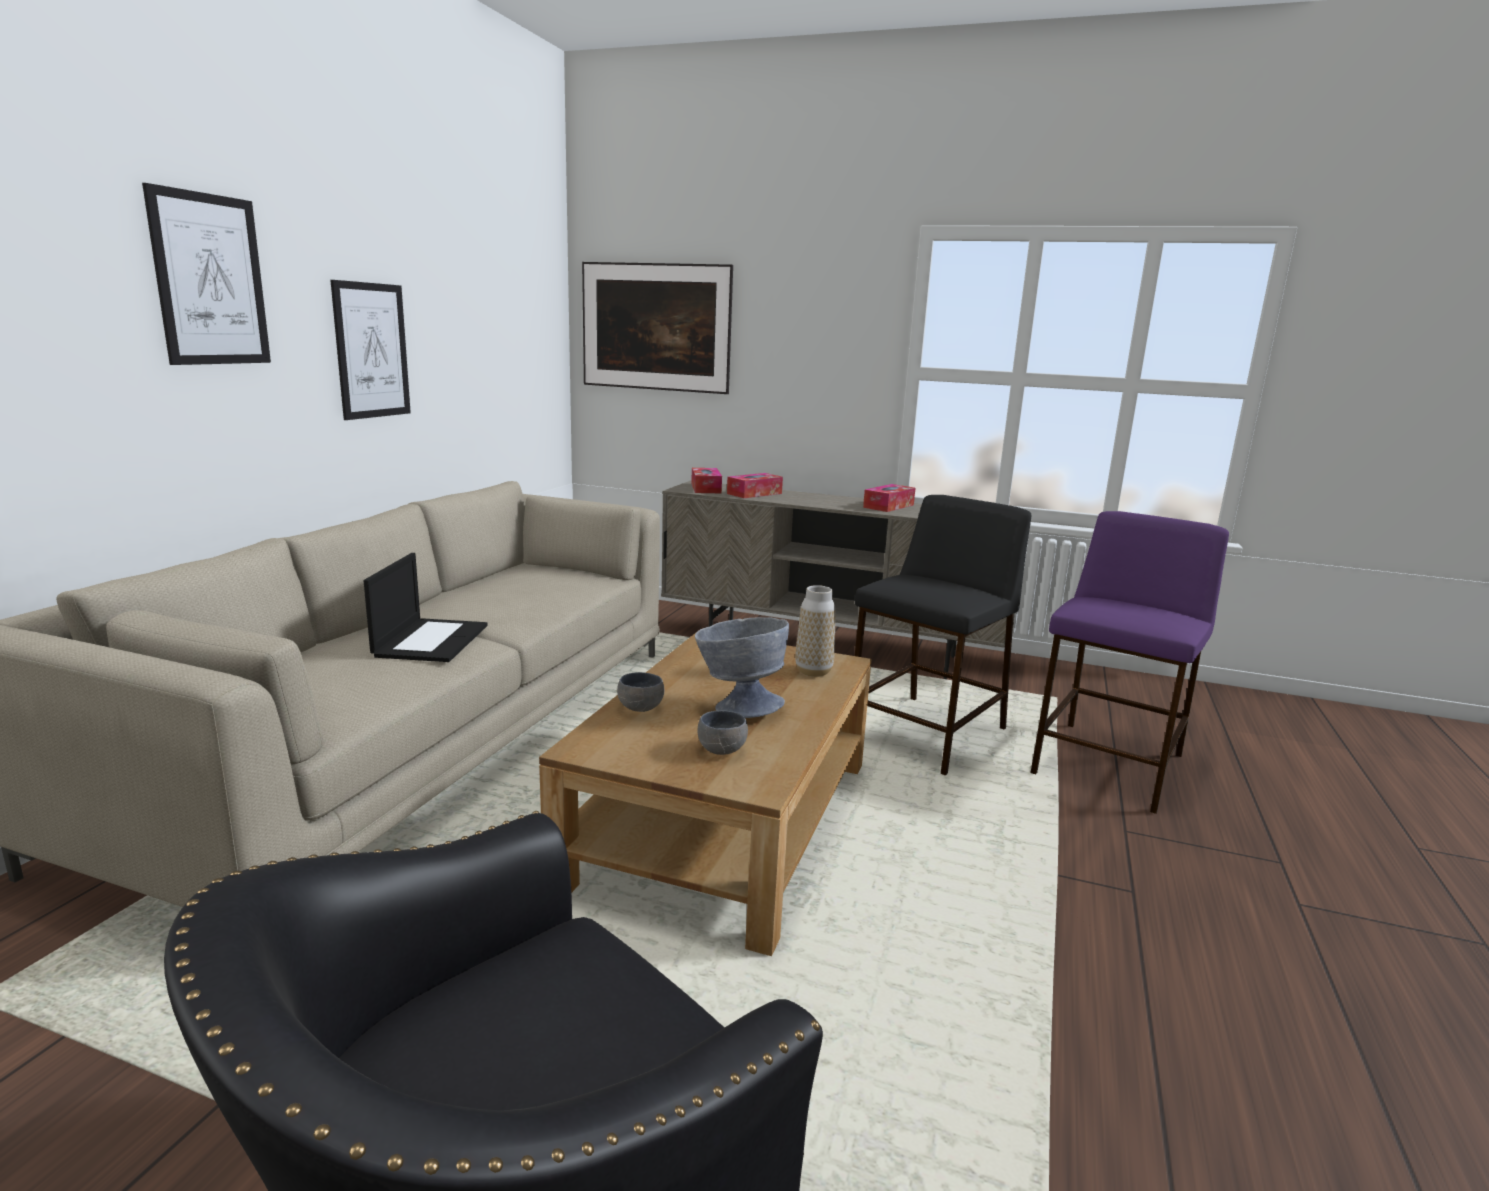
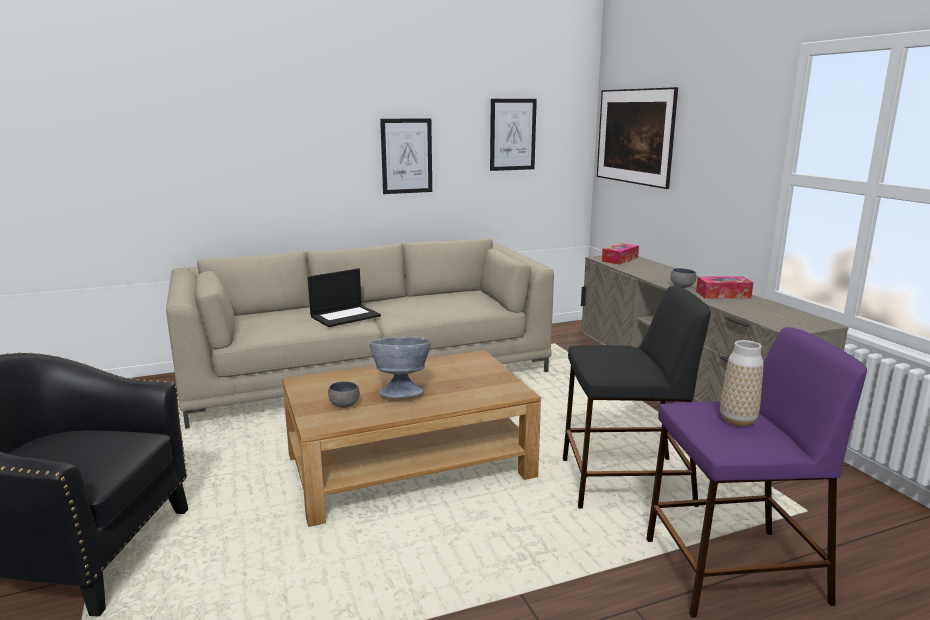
camera: 50 degrees right, 0 degrees up
(210, 280) = (306, 124): picture -> picture (512, 134)
(642, 707) = (363, 375): grey bowl -> grey bowl (683, 286)
(754, 493) = (643, 268): tissue box -> none
(813, 671) = (486, 390): vase -> vase (737, 420)

